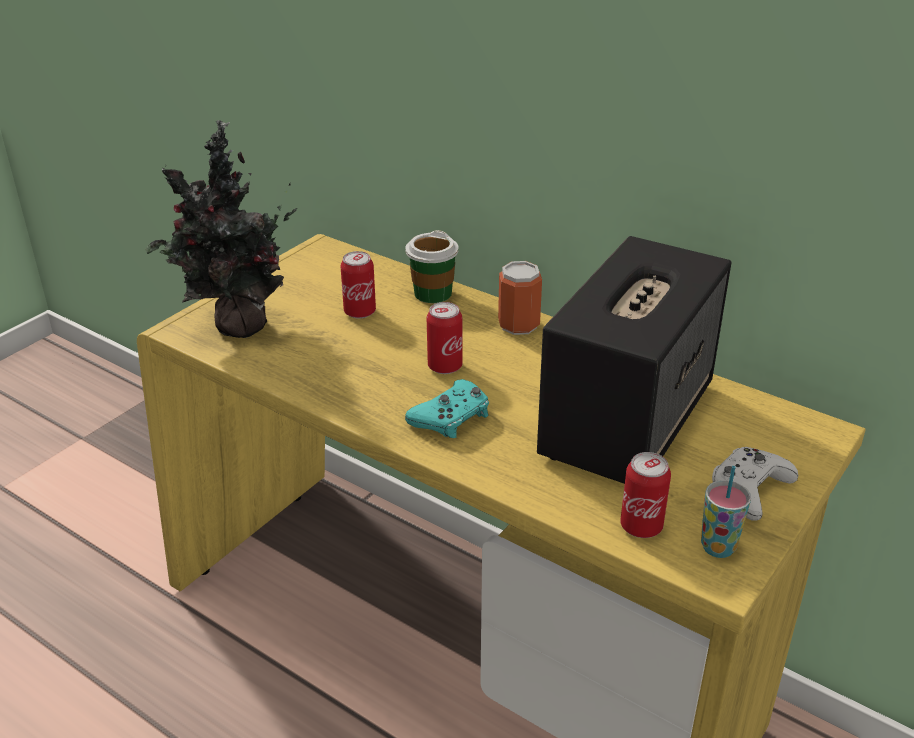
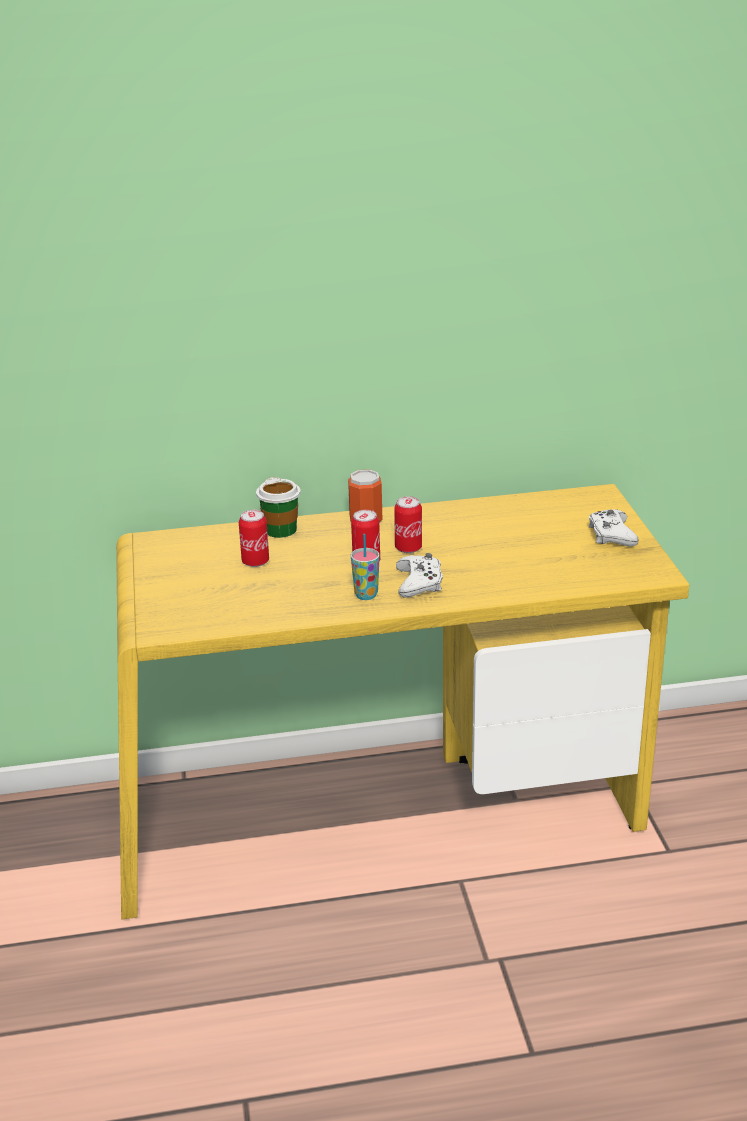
camera: 45 degrees left, 5 degrees down
(238, 328) = (193, 610): potted plant -> none
(451, 418) = (419, 583): turquoise game controller -> white game controller
(628, 419) = (507, 535): speaker -> none
(641, 526) = (594, 575): can -> can (408, 548)
(718, 547) = (638, 565): cup -> cup (366, 595)

